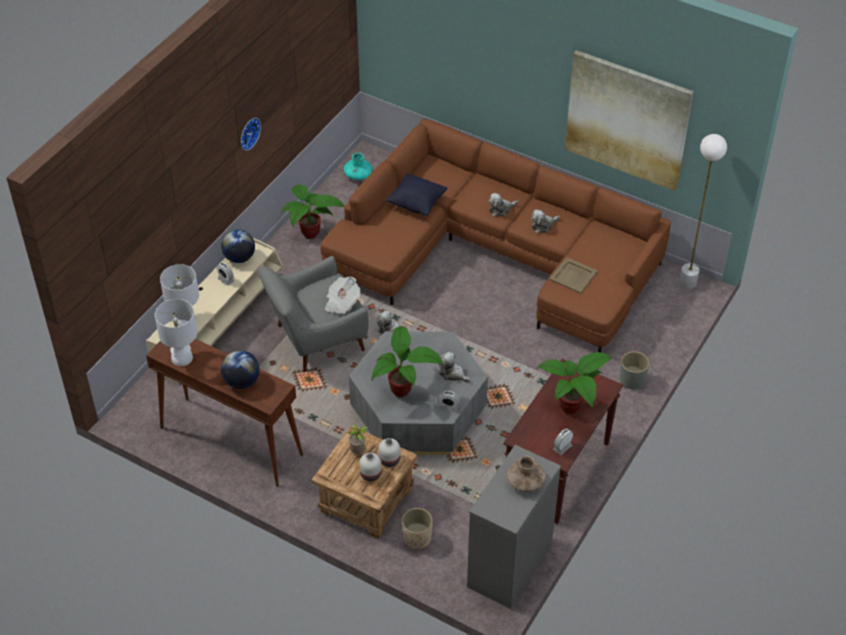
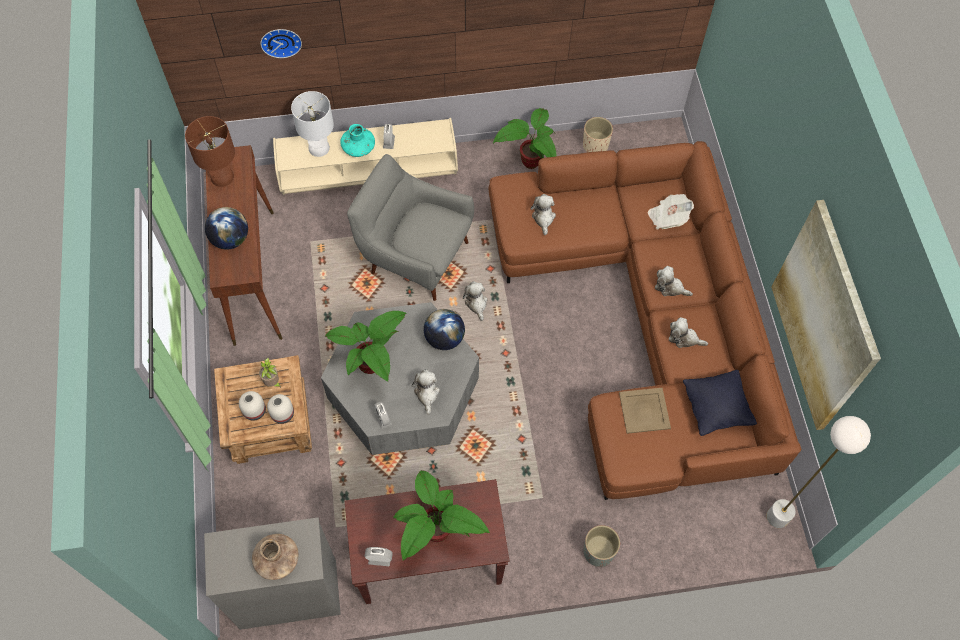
camera: 50 degrees right, 15 degrees up
(182, 358) = (222, 177): white table lamp -> brown table lamp
(239, 258) = (422, 133): globe -> globe (444, 338)
(248, 133) = (482, 24): wall clock -> wall clock (281, 41)
(342, 302) = (432, 245): newspaper -> newspaper (668, 217)
(358, 175) = (636, 145): turquoise vase -> turquoise vase (358, 147)
(384, 235) = (543, 218): none -> plush toy
(417, 204) = (609, 214): black pillow -> black pillow (716, 408)
(417, 538) = (260, 494): beige planter -> beige planter (595, 145)

